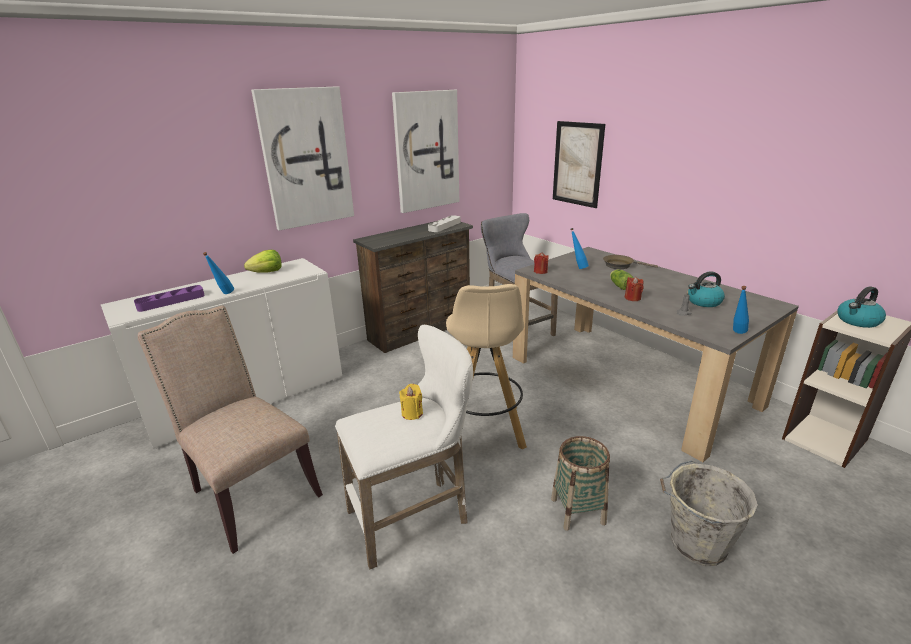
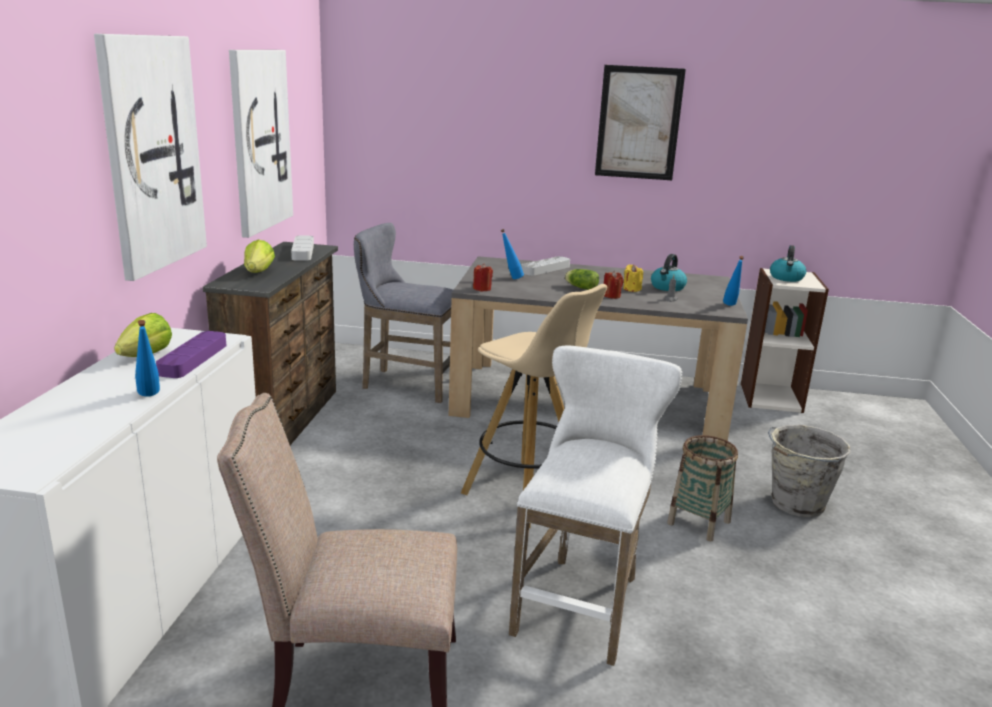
camera: 45 degrees left, 5 degrees down
(171, 301) = (68, 430): purple tray -> purple tray (193, 359)
(395, 235) = (258, 272): none -> lettuce
(412, 413) = (597, 453): yellow candle -> yellow candle (631, 289)
(577, 164) = (440, 153): picture -> picture (638, 123)
(620, 265) = (545, 269): brown frying pan -> grey tray

